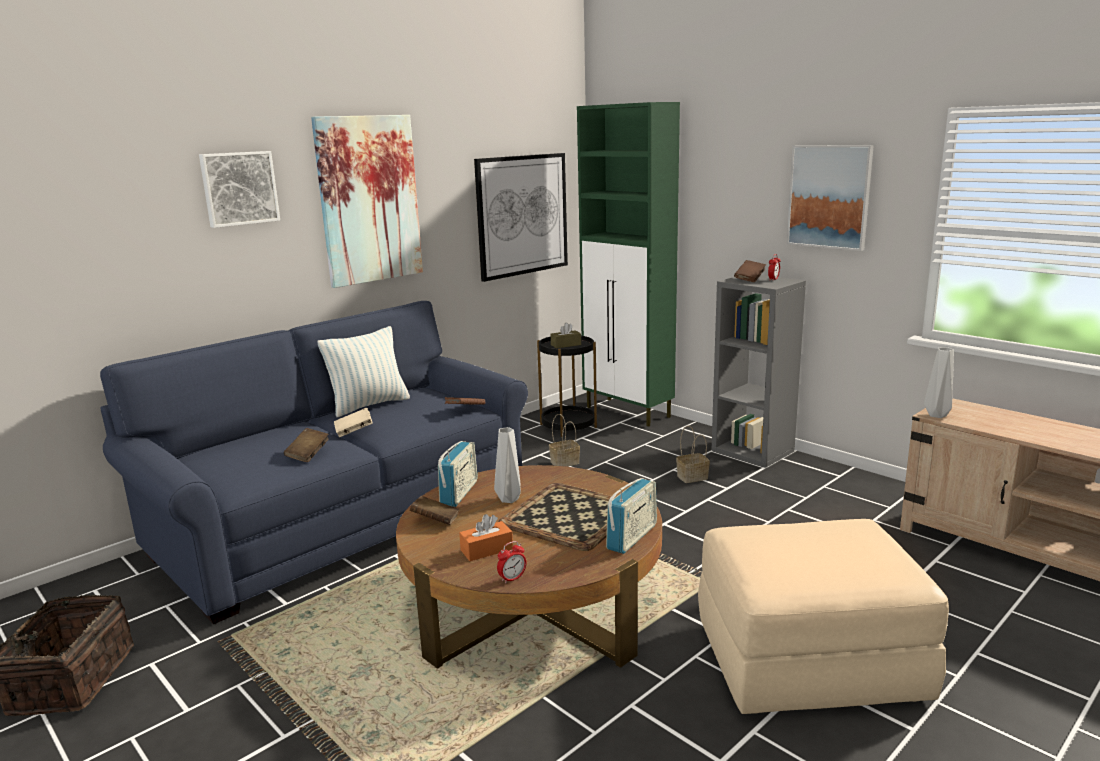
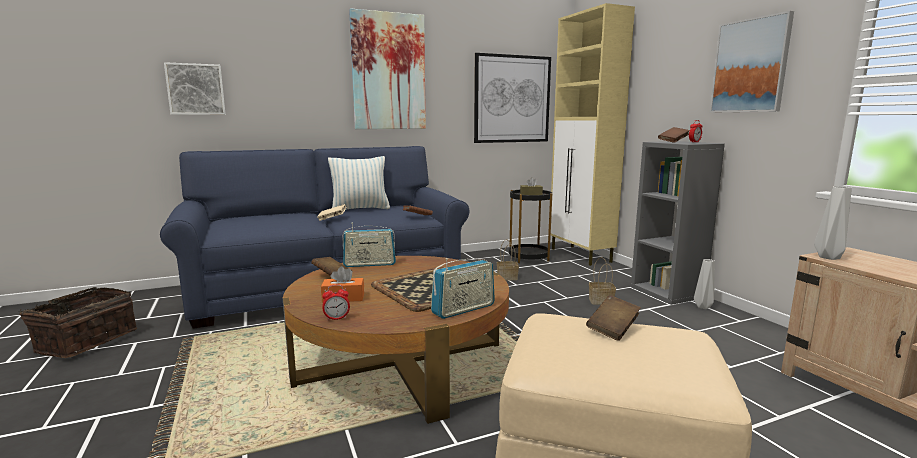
camera: 20 degrees right, 5 degrees down
(239, 188) = (293, 52): picture -> picture (196, 89)
(308, 454) = (286, 225): brown book -> brown book (612, 329)
(459, 493) = (369, 264): radio -> radio turned 45 degrees clockwise
(508, 499) = (399, 272): grey vase -> grey vase (702, 306)
(628, 412) = (581, 255): green cabinet -> beige cabinet

